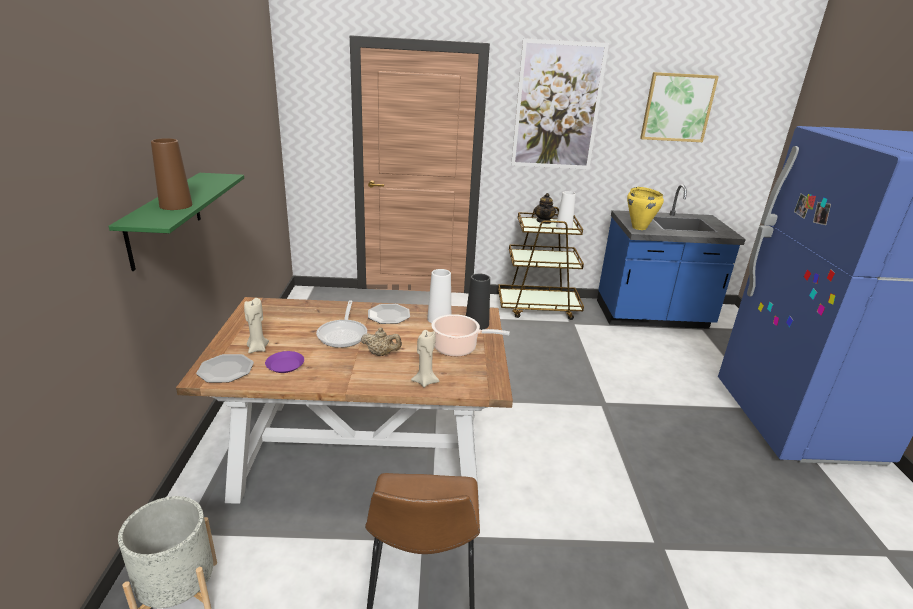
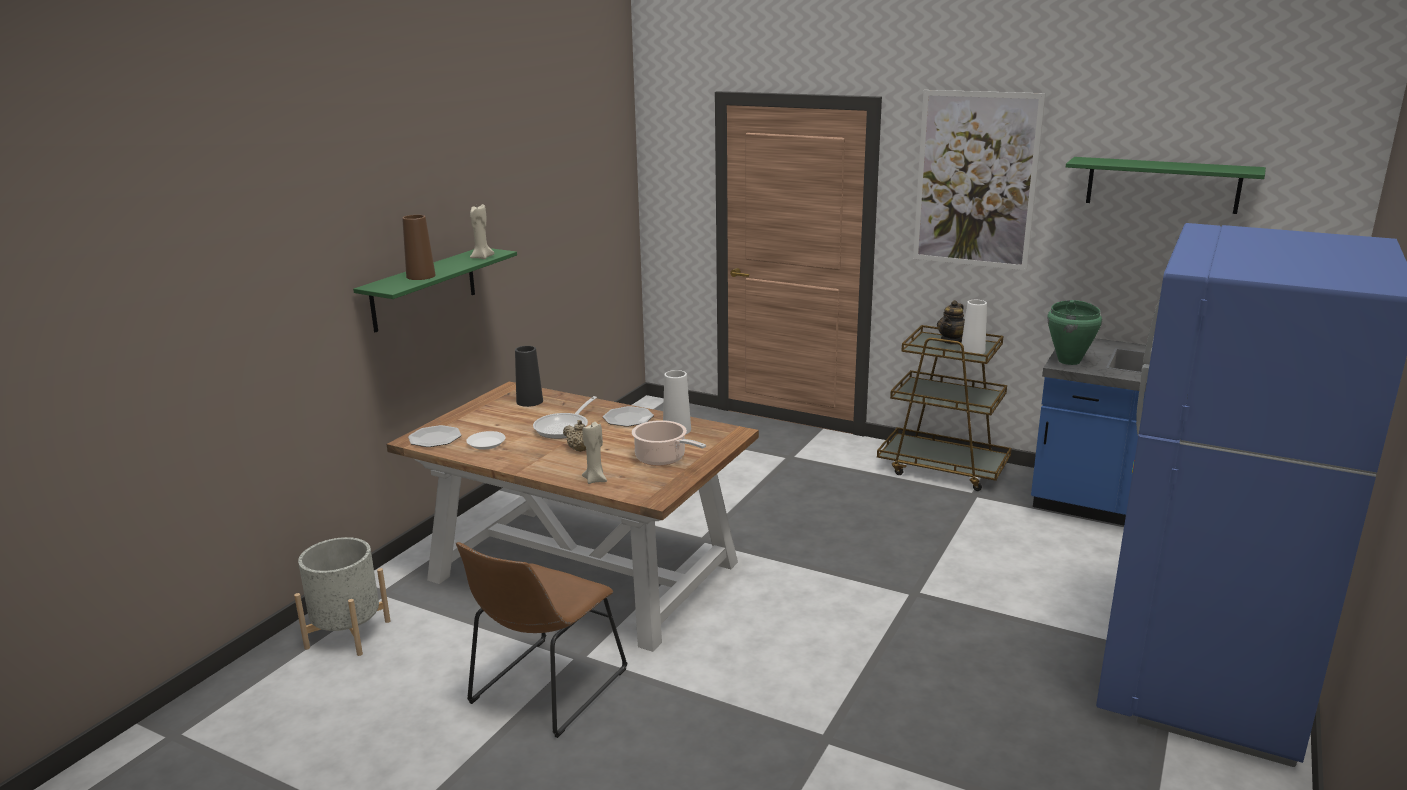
camera: 30 degrees right, 5 degrees down
(257, 349) = (476, 426): beige candle -> beige candle (481, 257)
(285, 365) = (486, 443): purple plate -> white plate
(477, 324) = (712, 441): black vase -> black vase (529, 401)
(639, 227) = (1069, 361): yellow cooking pot -> green cooking pot
(677, 107) = (1162, 185): picture -> green shelf

